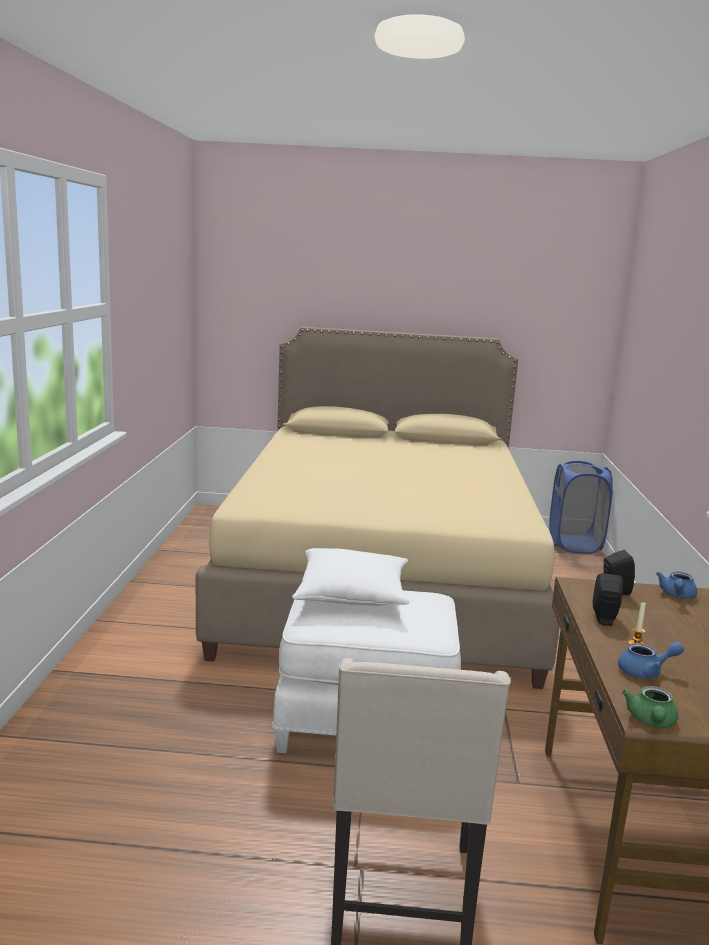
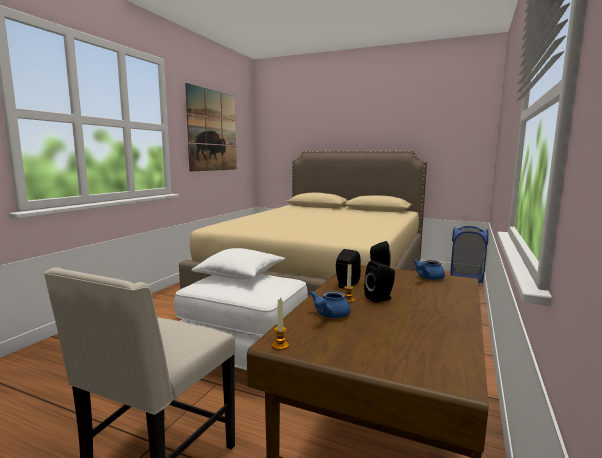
camera: 20 degrees right, 5 degrees down
(154, 296) = (212, 131): none -> picture
(646, 672) = (329, 315): blue teapot -> blue teapot turned 105 degrees clockwise
(651, 722) = (280, 345): green teapot -> candle
(666, 638) = (380, 298): none -> black speaker

